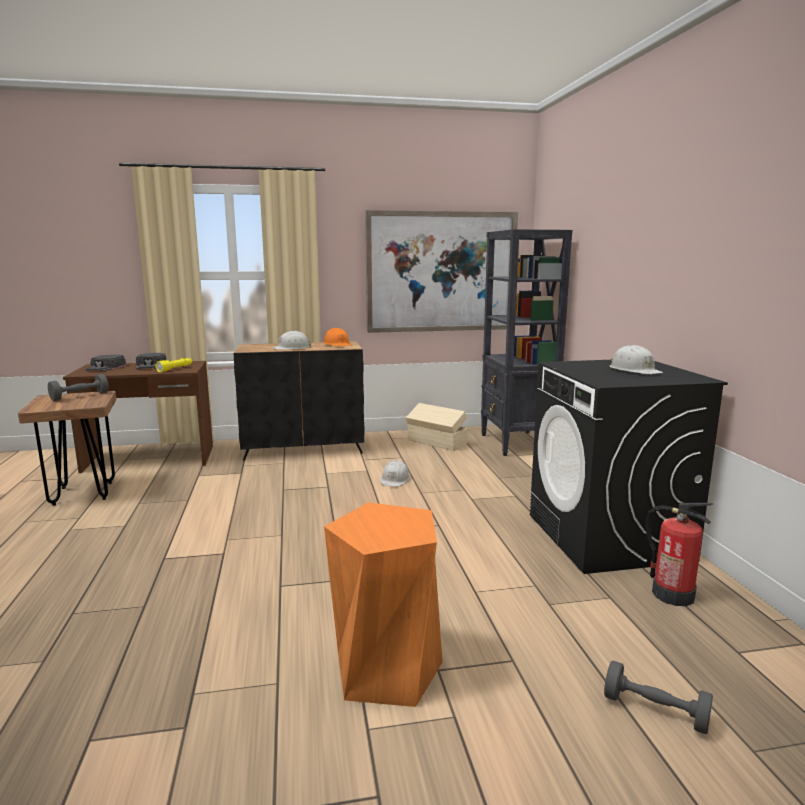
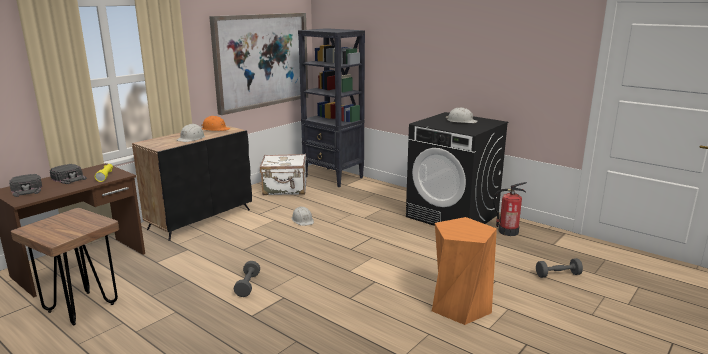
camera: 40 degrees left, 5 degrees up
(80, 396) = (62, 220): grey dumbbell -> grey dumbbell (248, 285)
(436, 442) = (285, 189): beige storage box -> white suitcase

